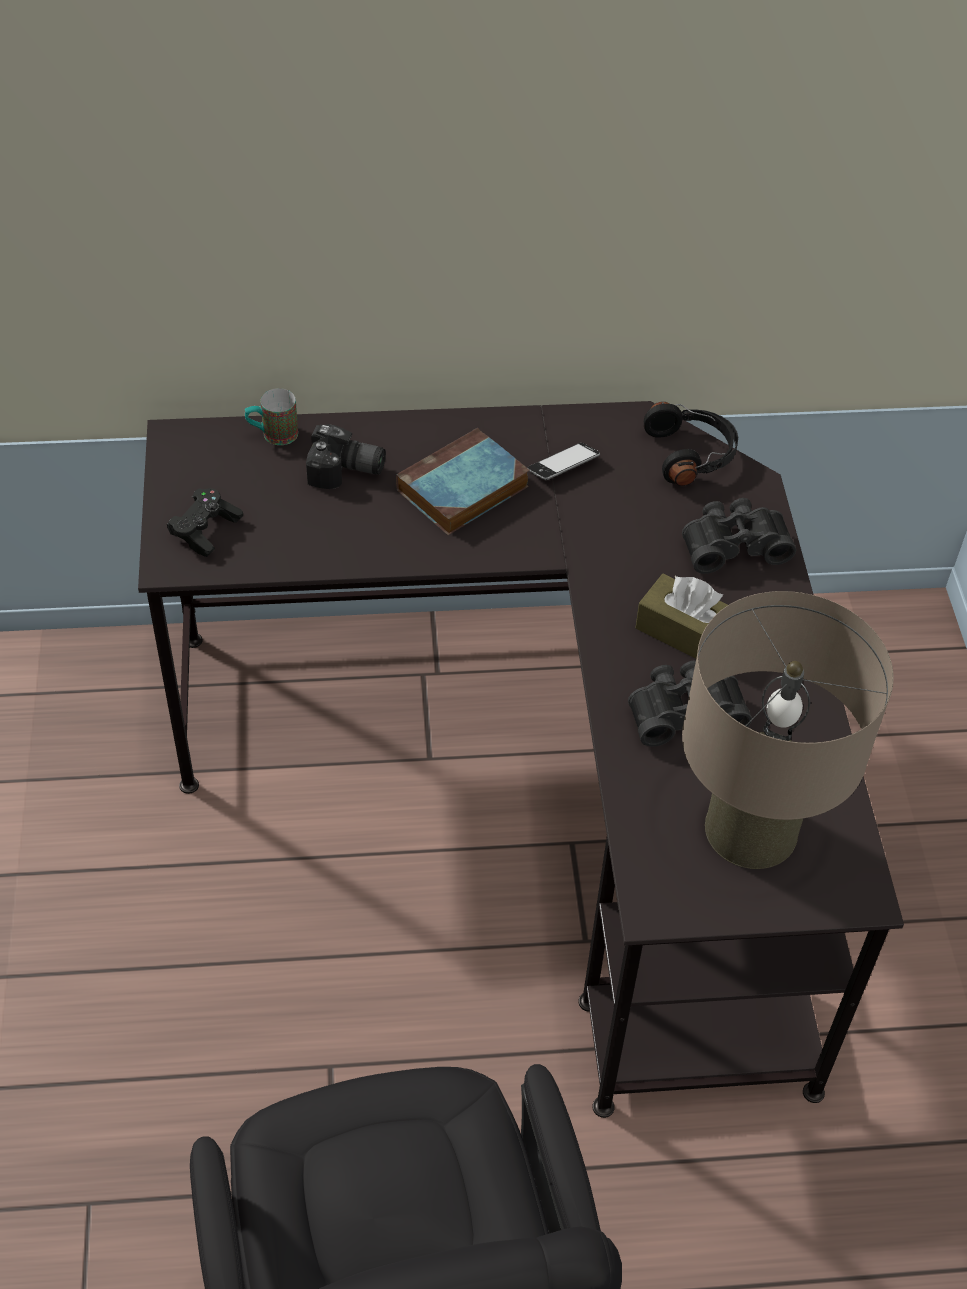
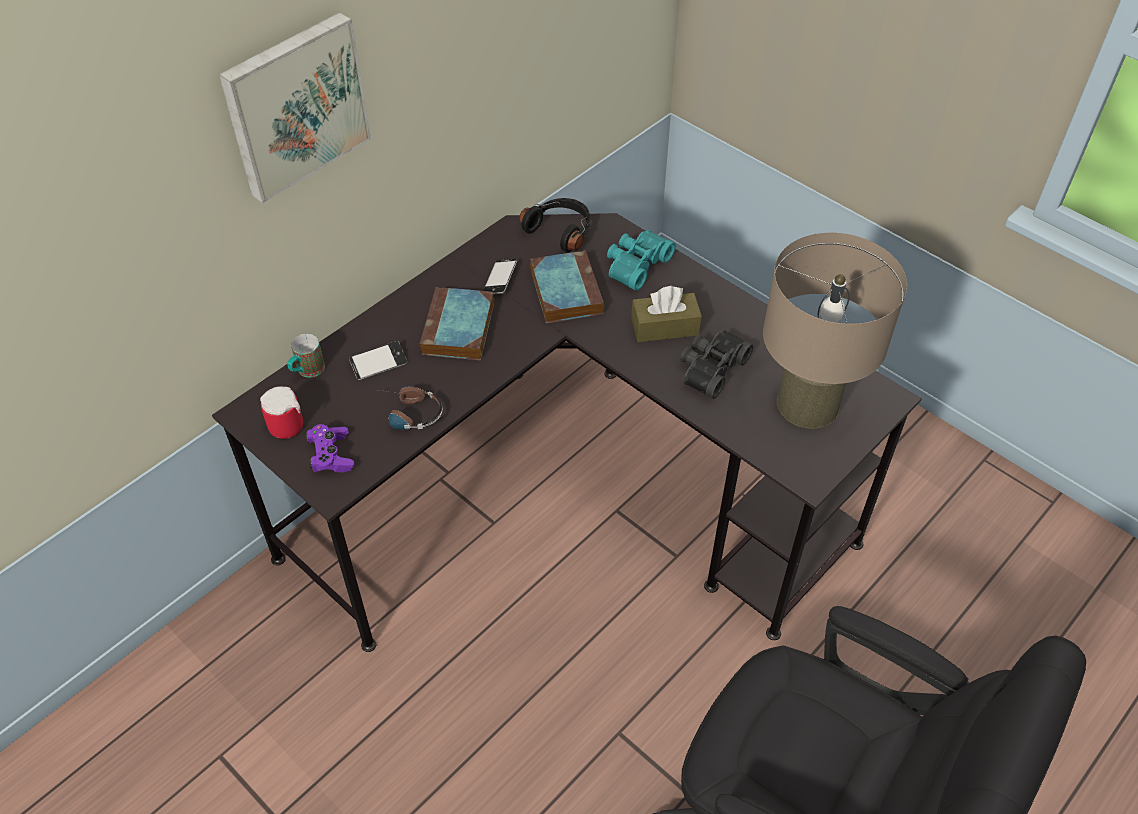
camera: 40 degrees left, 0 degrees up
(203, 472) = (288, 422): none -> mug
(205, 530) = (331, 455): black game controller -> purple game controller
(317, 539) = (407, 414): none -> headphones
(346, 472) = (378, 364): camera -> phone
(354, 116) = (295, 105): none -> picture
(620, 521) = (565, 290): none -> book
(733, 544) = (635, 264): black binoculars -> turquoise binoculars

